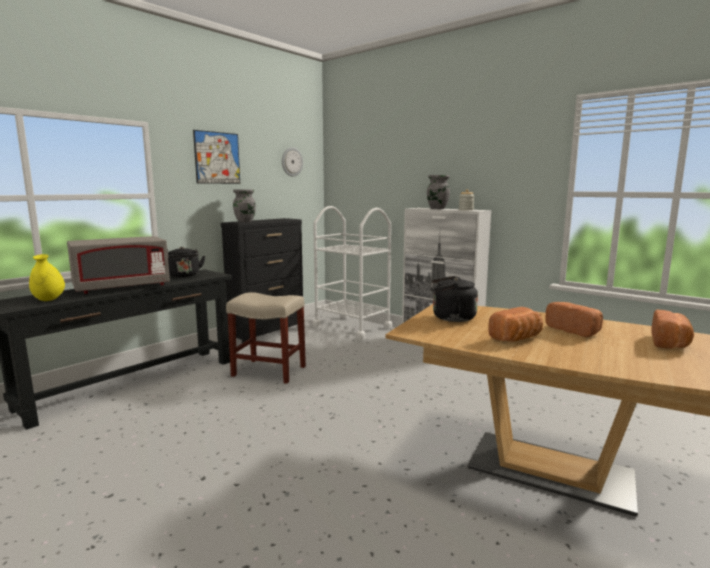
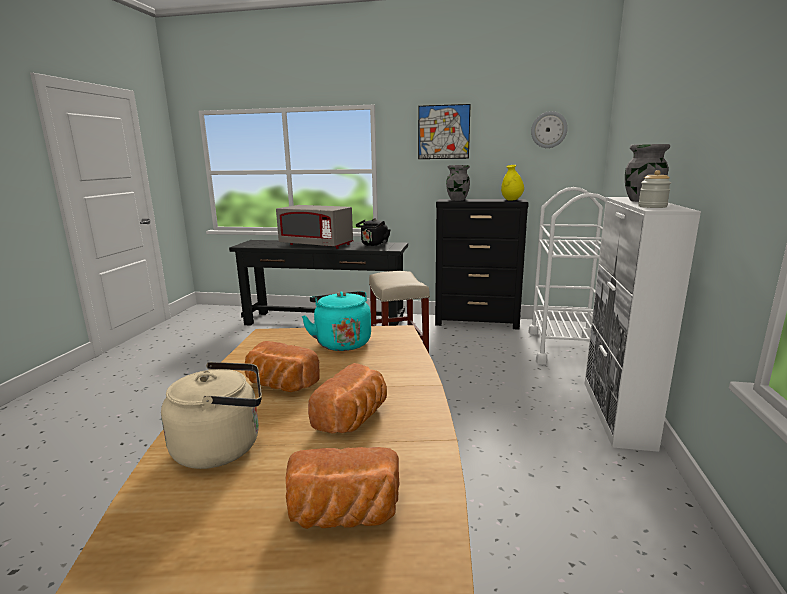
camera: 60 degrees right, 5 degrees up
(49, 300) = (267, 244): yellow vase -> yellow vase (511, 200)
(450, 318) = (341, 342): black kettle -> turquoise kettle
(601, 357) = (223, 447): none -> beige kettle

